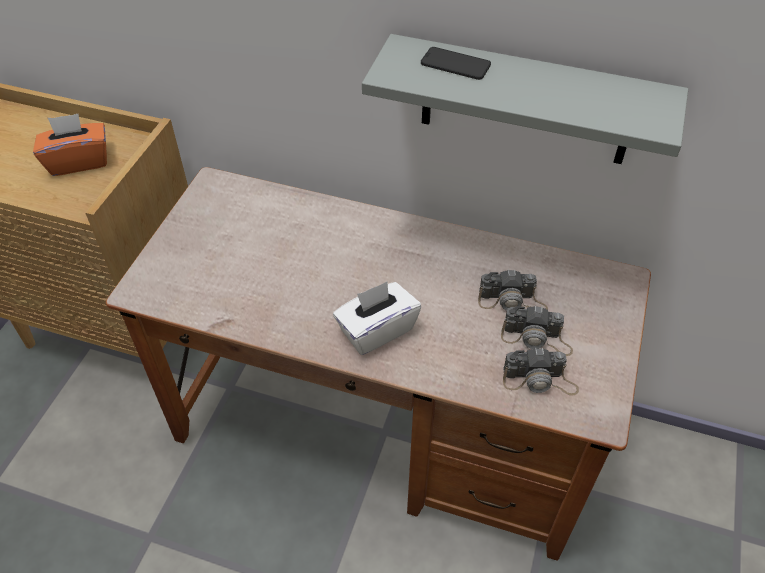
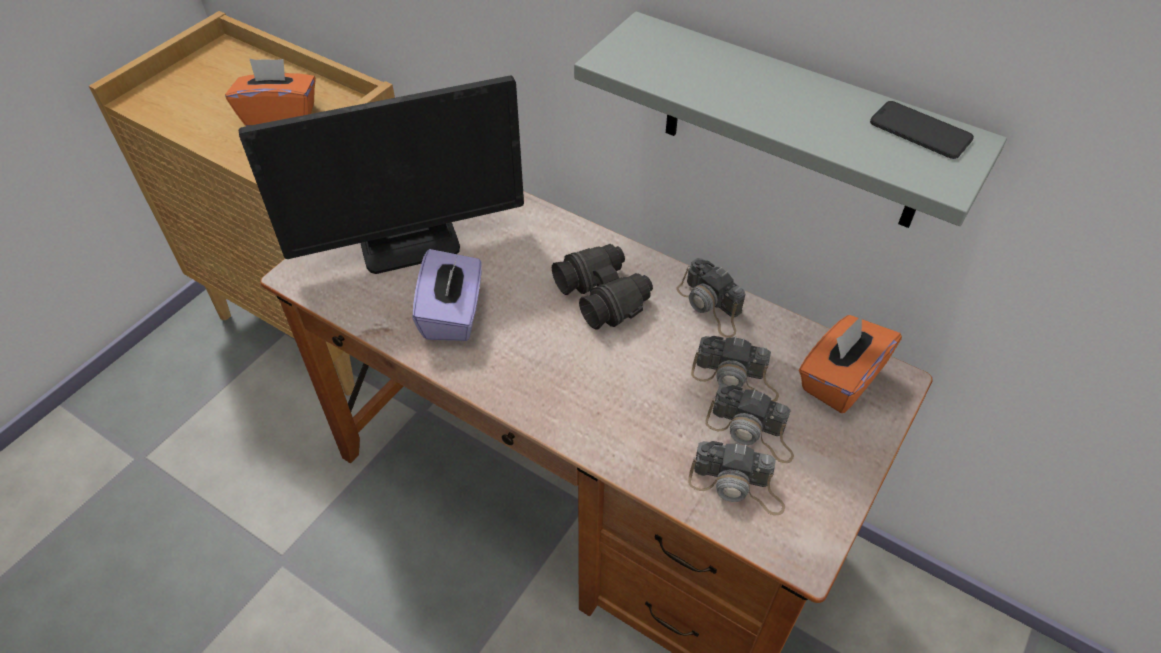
camera: 15 degrees right, 0 degrees up
(222, 248) = (410, 243): none -> monitor
(278, 297) = (453, 314): none -> purple tissue box
(376, 330) = (554, 378): white tissue box -> none
(392, 258) = (603, 295): none -> black binoculars
(455, 64) = (701, 59): phone -> phone (920, 131)
(476, 250) = (711, 306): none -> camera
(587, 286) = (840, 379): none -> orange tissue box

